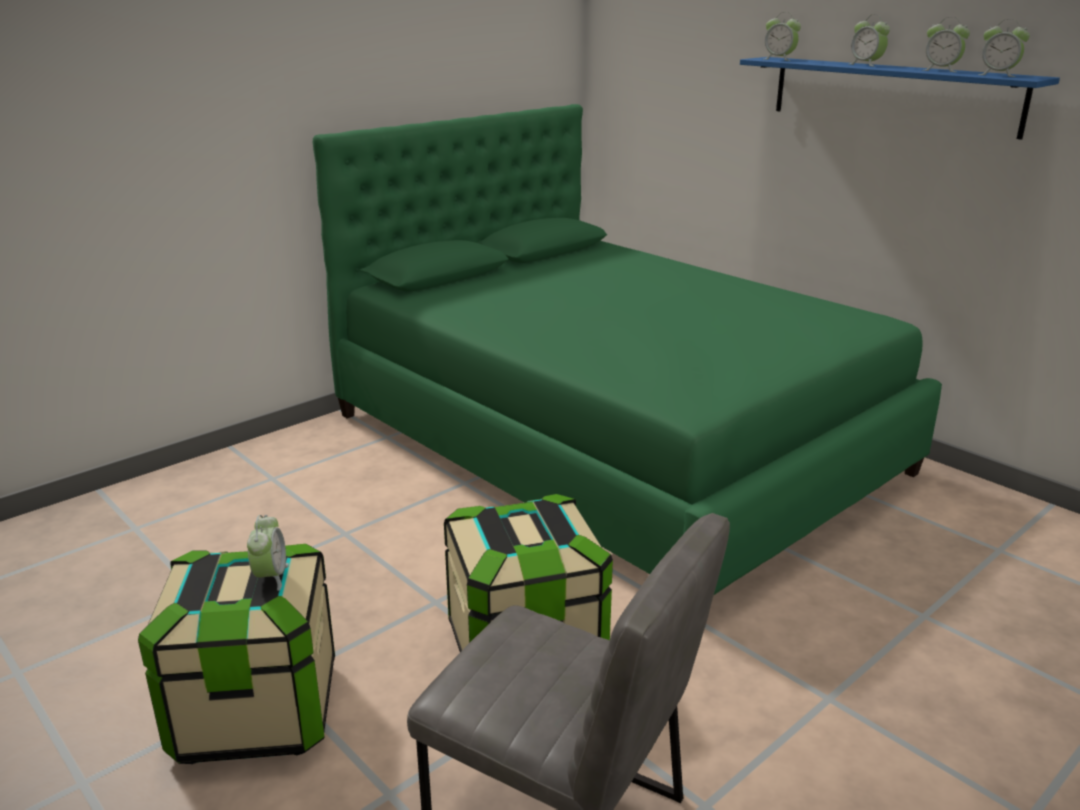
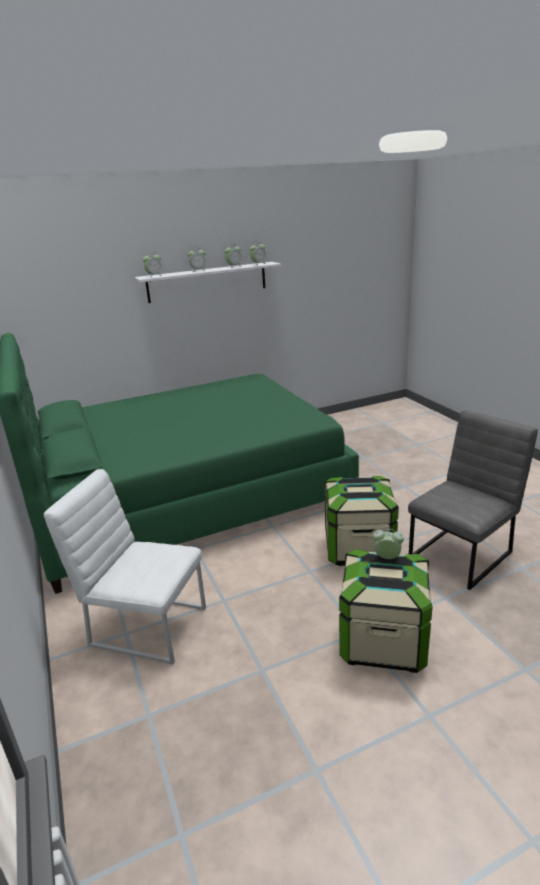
camera: 70 degrees left, 0 degrees up
(288, 487) = (146, 625): none -> white chair
(892, 95) = (207, 282): blue shelf -> white shelf

